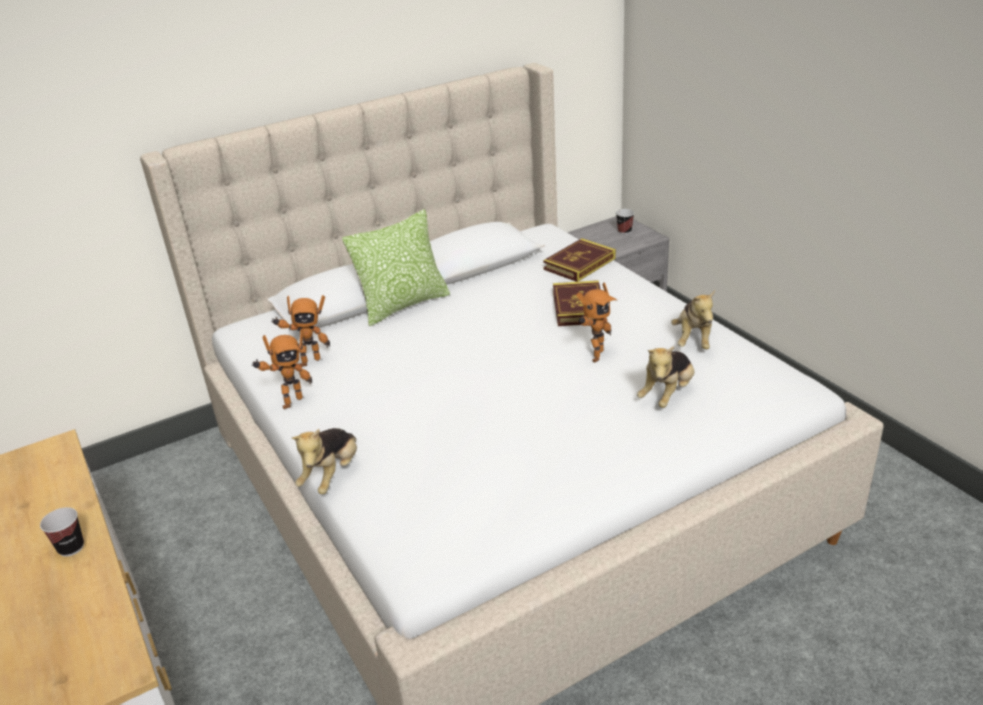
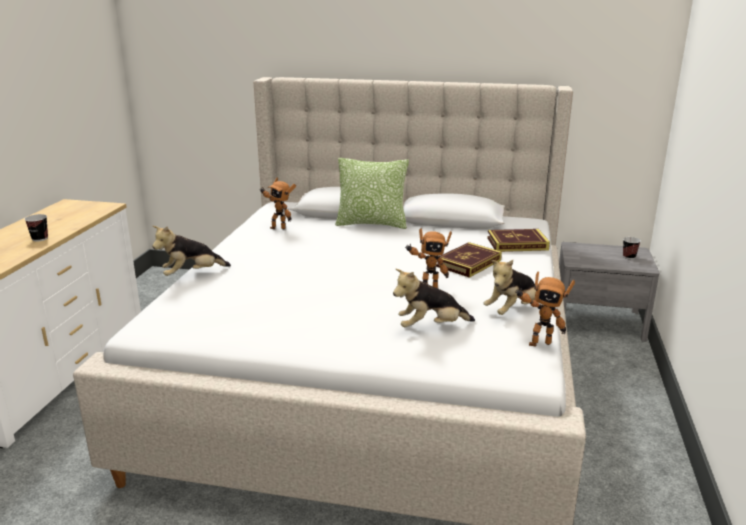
camera: 40 degrees right, 10 degrees down
(290, 402) = (237, 239): toy robot -> toy robot (538, 342)

